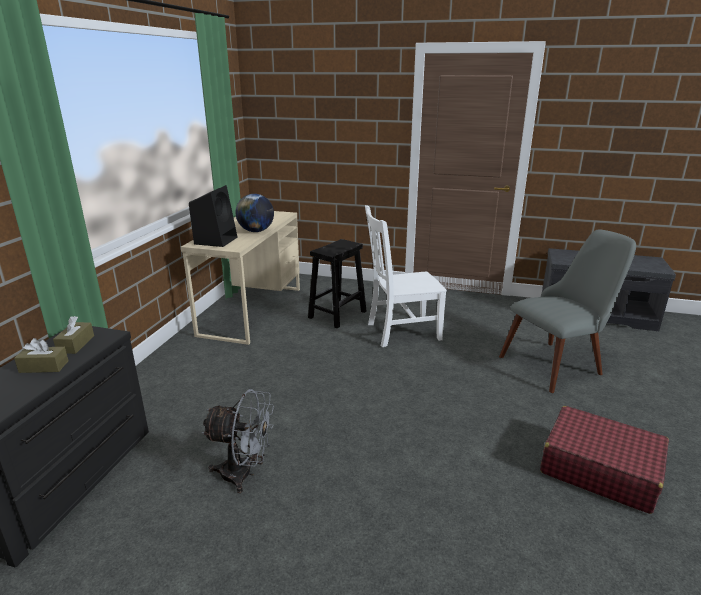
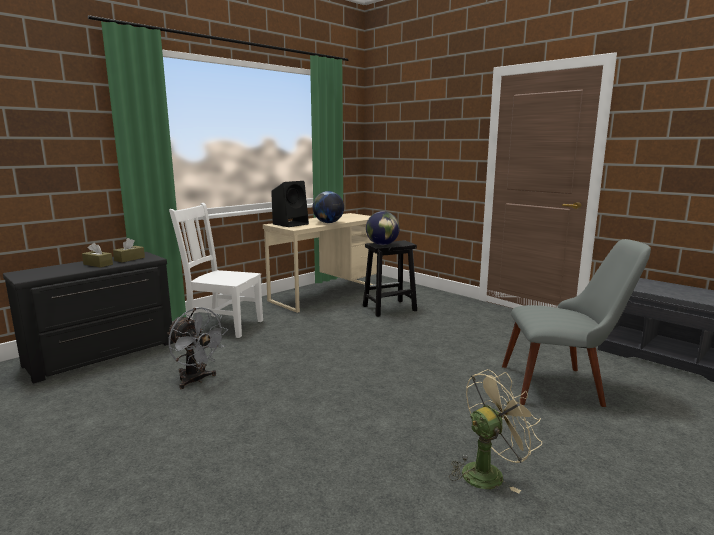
camera: 30 degrees right, 10 degrees down
(331, 250) = (382, 245): none -> globe
(401, 332) = (429, 329): white chair -> white chair (223, 325)
(599, 469) = (488, 472): red suitcase -> beige fan

